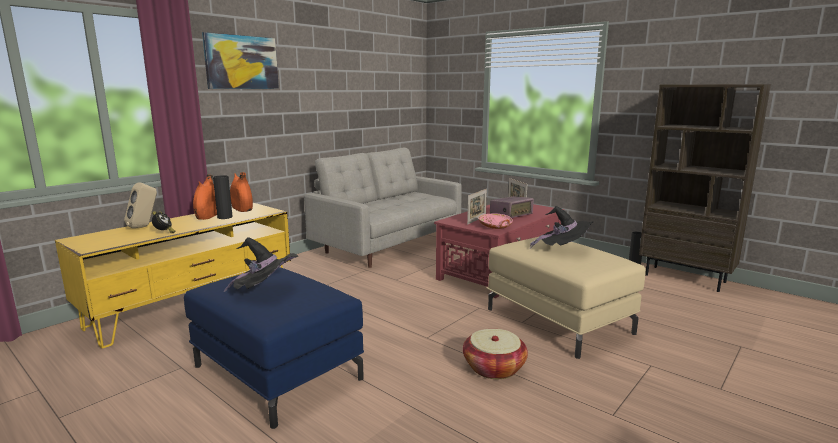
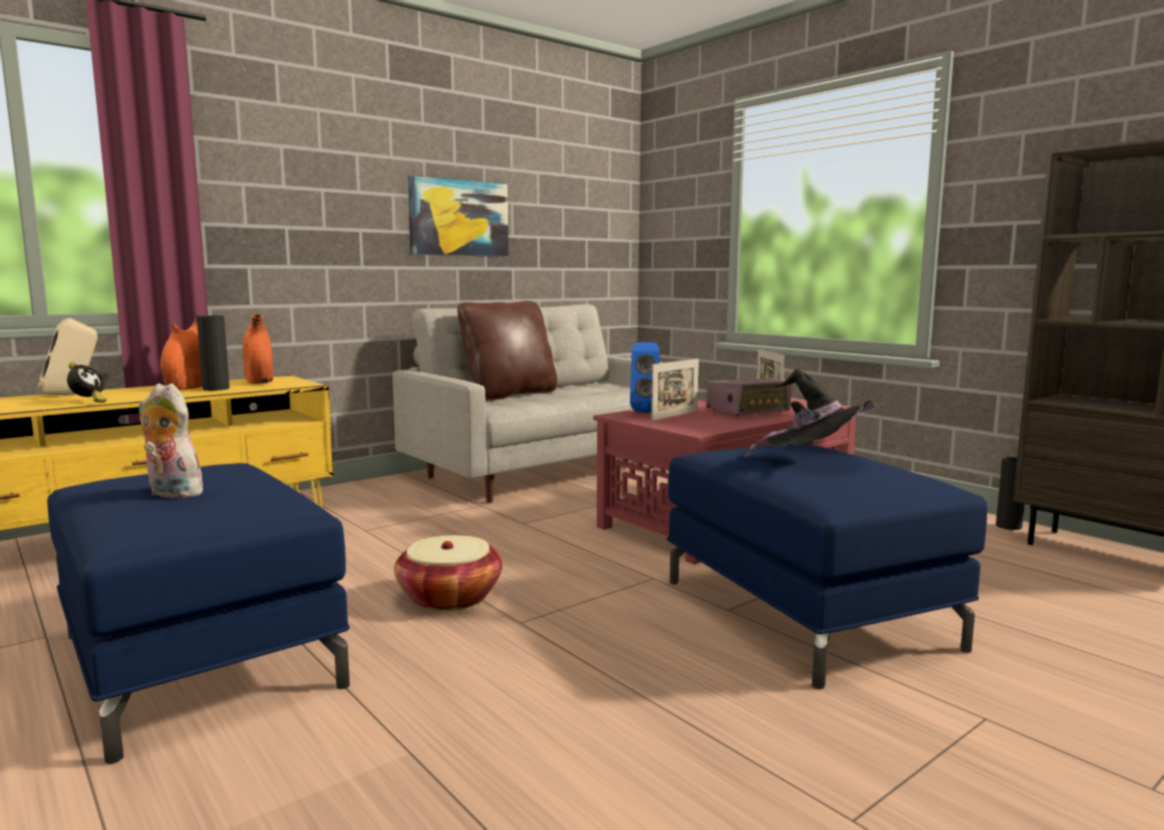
camera: 10 degrees right, 5 degrees down
(241, 62) = (285, 138): picture -> picture (459, 218)
(265, 291) = (171, 494): black hat -> plush toy
(370, 204) = (509, 394): none -> brown pillow
(459, 218) = (644, 412): none -> blue speaker
(494, 368) = (624, 691): basket -> basket (449, 597)
(495, 226) = (703, 425): pink bowl -> none
(558, 321) = (806, 613): beige ottoman -> blue ottoman

